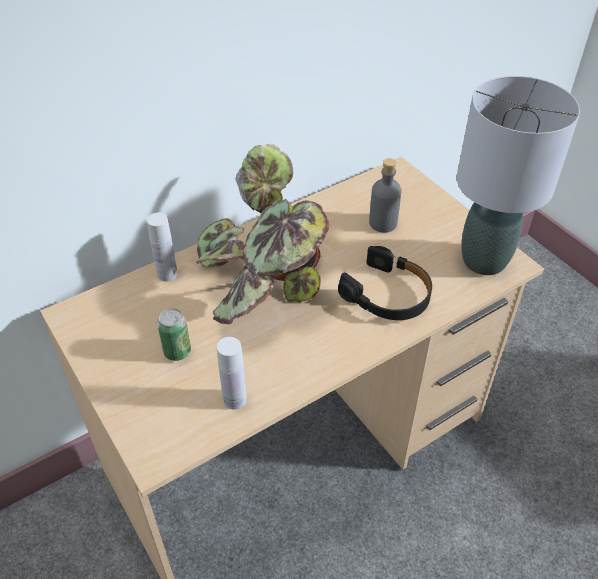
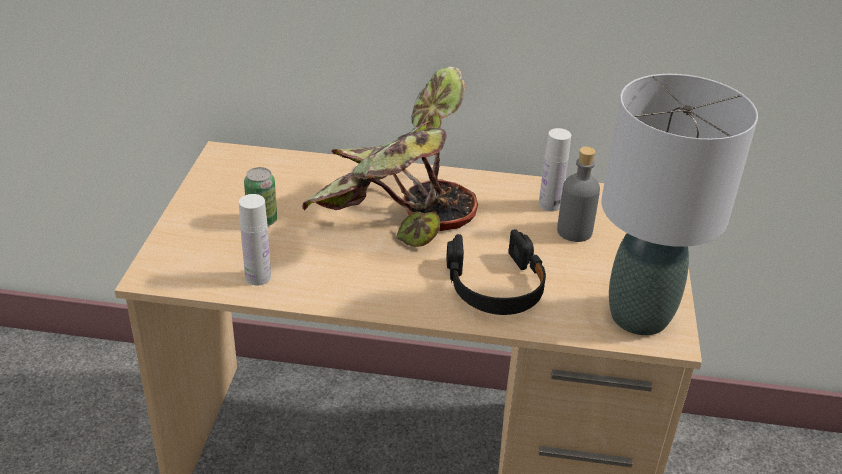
camera: 40 degrees right, 10 degrees down
(167, 274) = (328, 167): white bottle -> white bottle (549, 205)

